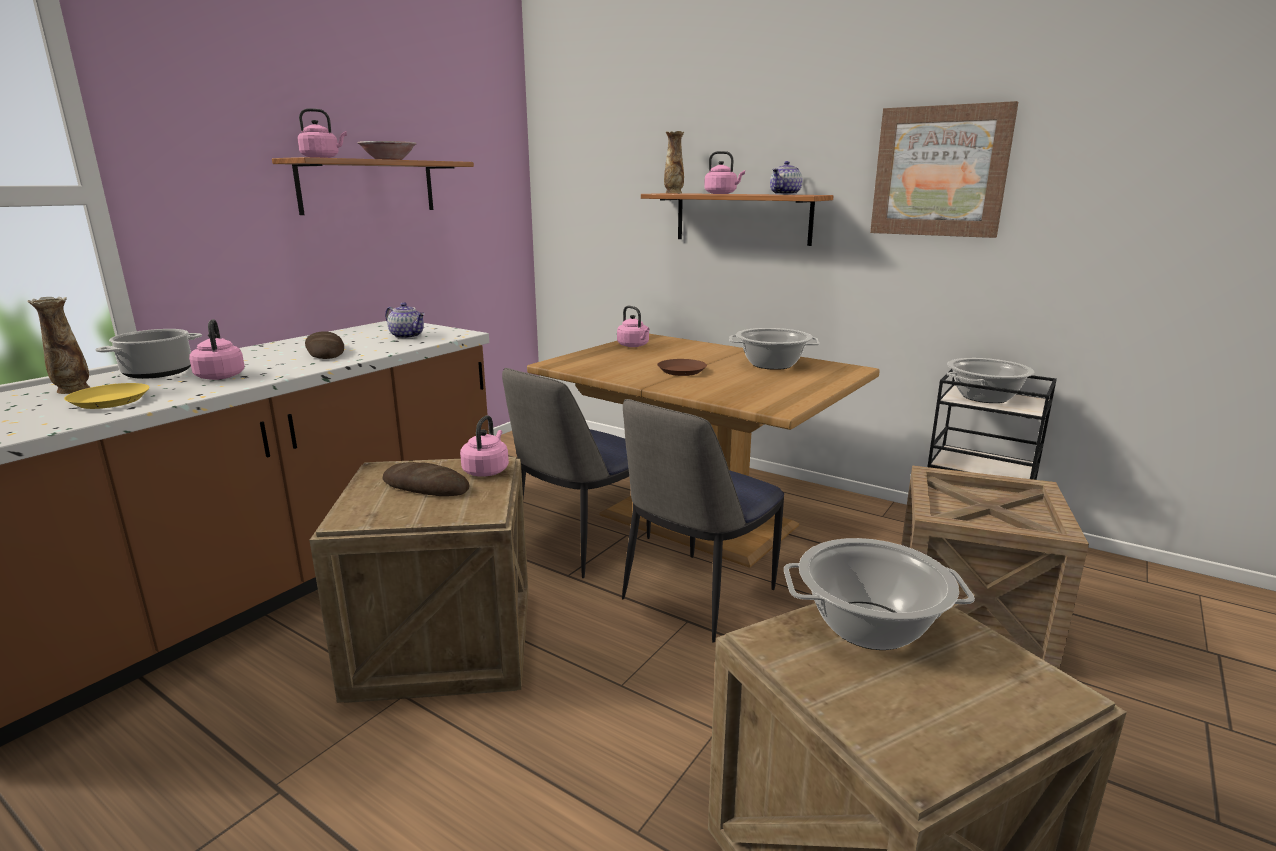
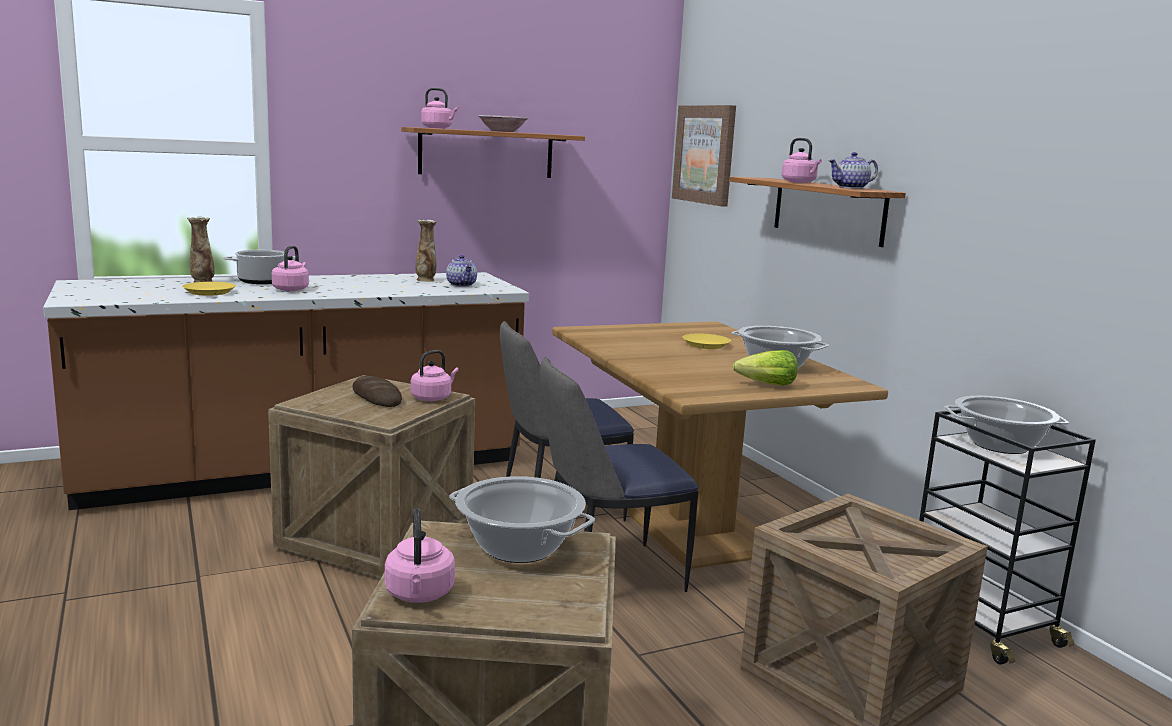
camera: 30 degrees right, 5 degrees down
(325, 351) = (384, 285): bread -> none
(634, 346) = (678, 329): pink kettle -> pink kettle (419, 595)
(673, 193) = (764, 178): vase -> vase (426, 280)
(681, 371) = (673, 354): brown plate -> none
(684, 356) = (705, 345): none -> yellow plate
(804, 384) = (767, 385): none -> lettuce
(940, 172) = (1002, 174): picture -> picture (705, 154)

